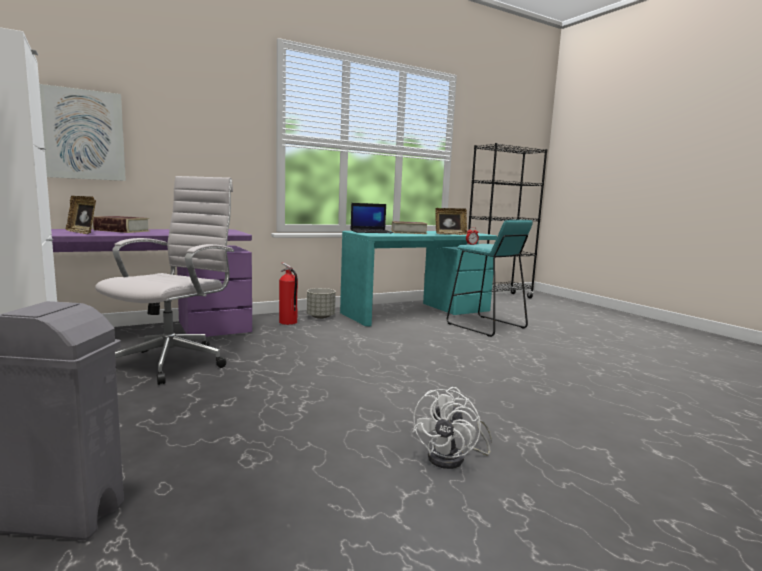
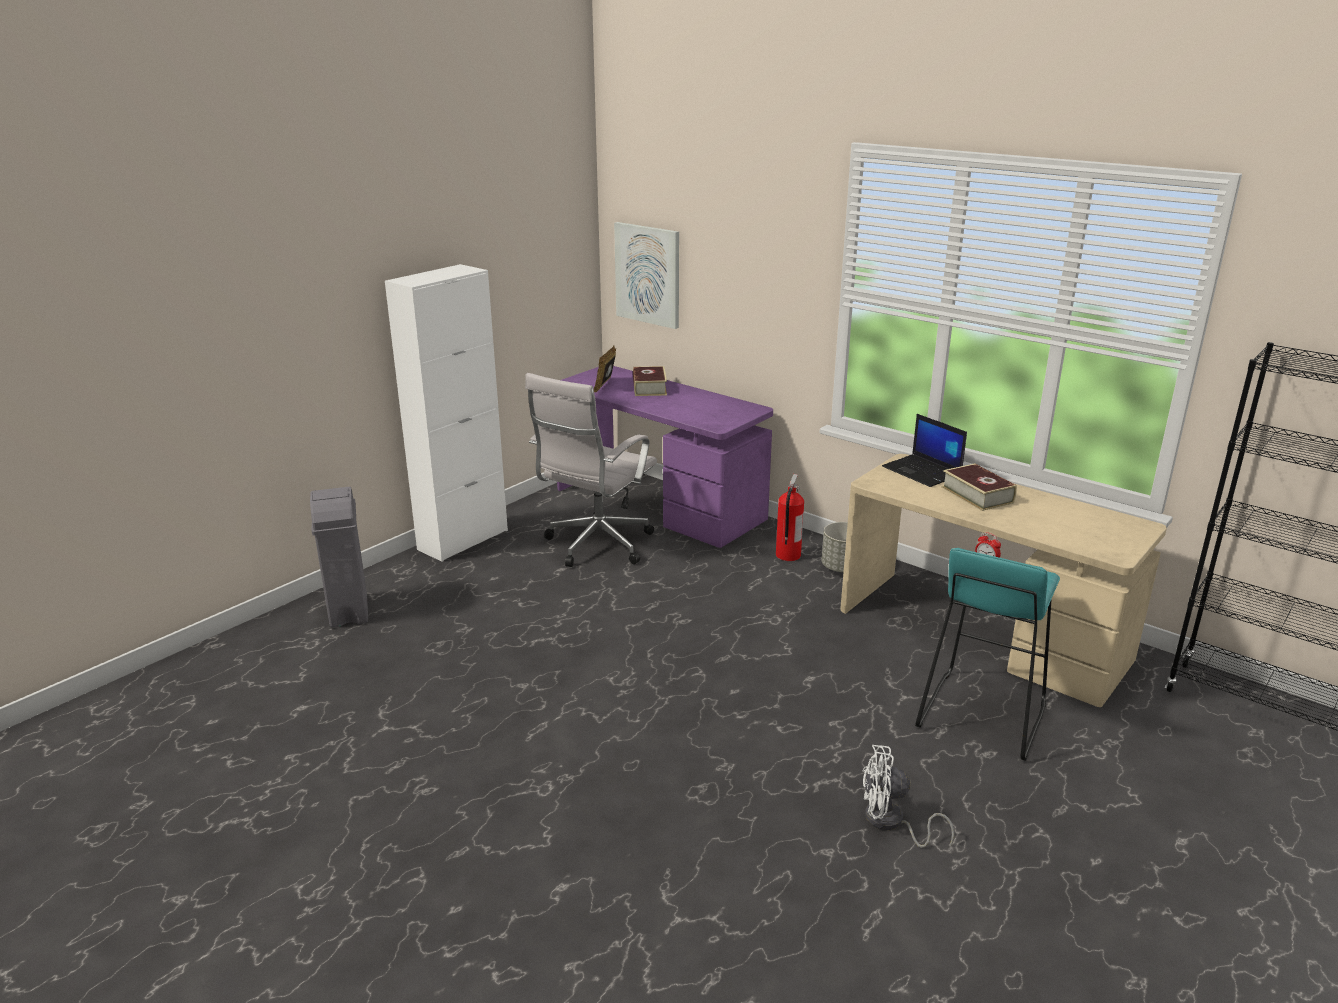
camera: 70 degrees right, 15 degrees up
(174, 362) = (596, 546): white office chair -> white office chair turned 120 degrees clockwise
(417, 312) = (981, 634): turquoise desk -> beige desk
(450, 234) = (1029, 527): picture frame -> none
(453, 458) = (480, 742): white fan -> white fan (891, 823)

